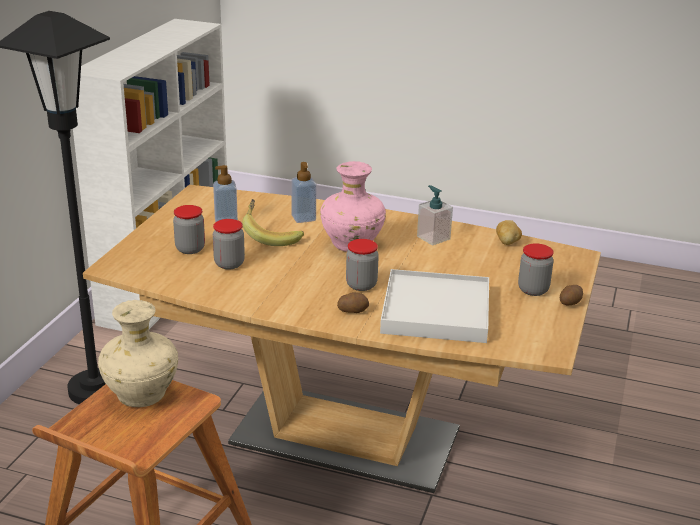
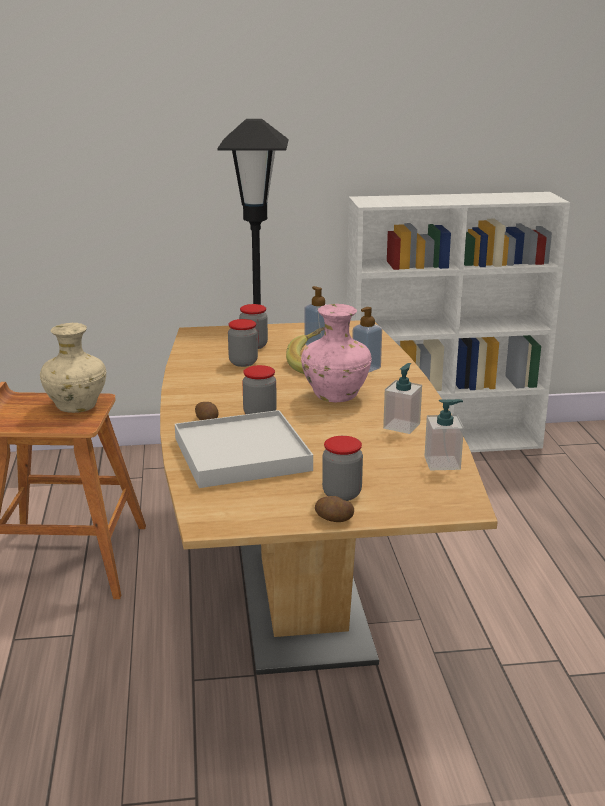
camera: 65 degrees right, 5 degrees down
(507, 243) = (442, 463): potato -> soap dispenser

